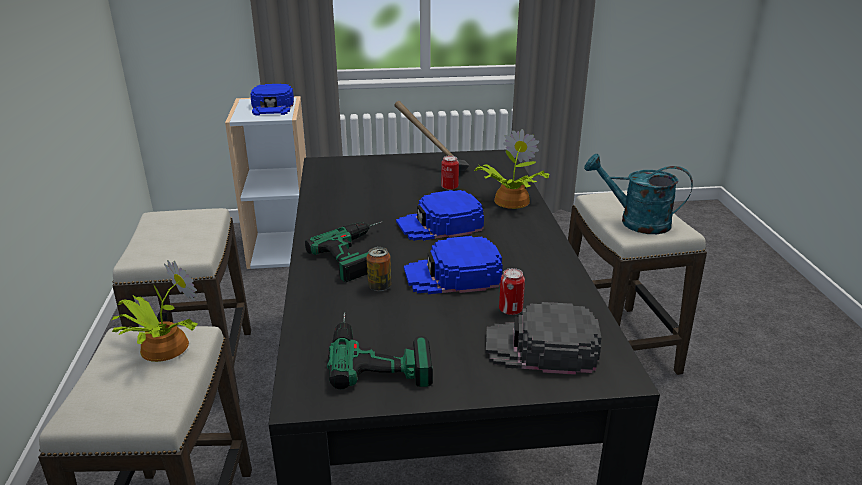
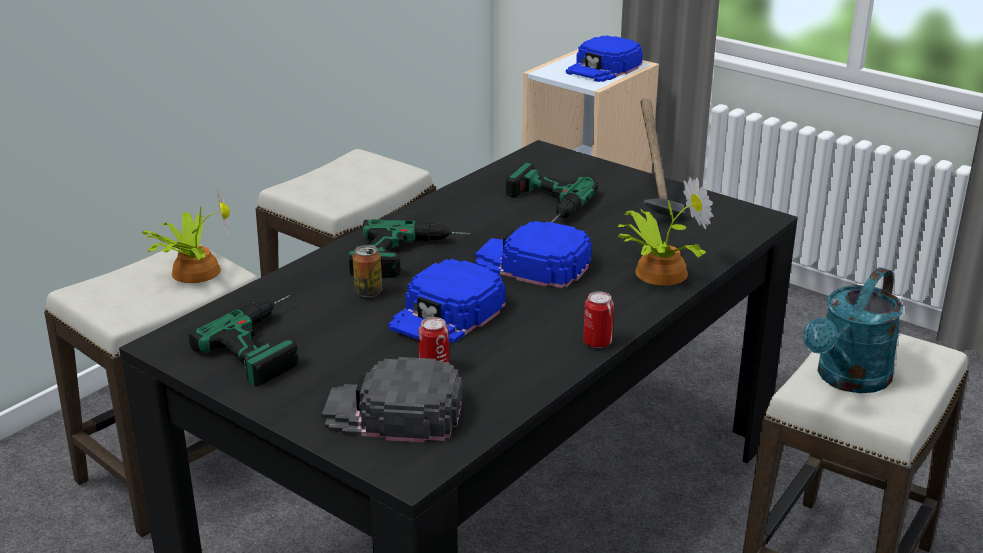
camera: 45 degrees right, 0 degrees up
(380, 191) = (542, 205): none -> power drill
(449, 187) = (623, 230): can -> can (597, 342)
(453, 275) = (447, 315): blue cap -> blue cap turned 90 degrees counterclockwise
(541, 348) = (394, 412): black cap -> black cap turned 45 degrees counterclockwise
(635, 222) = (848, 379): turquoise watering can -> turquoise watering can turned 120 degrees counterclockwise

